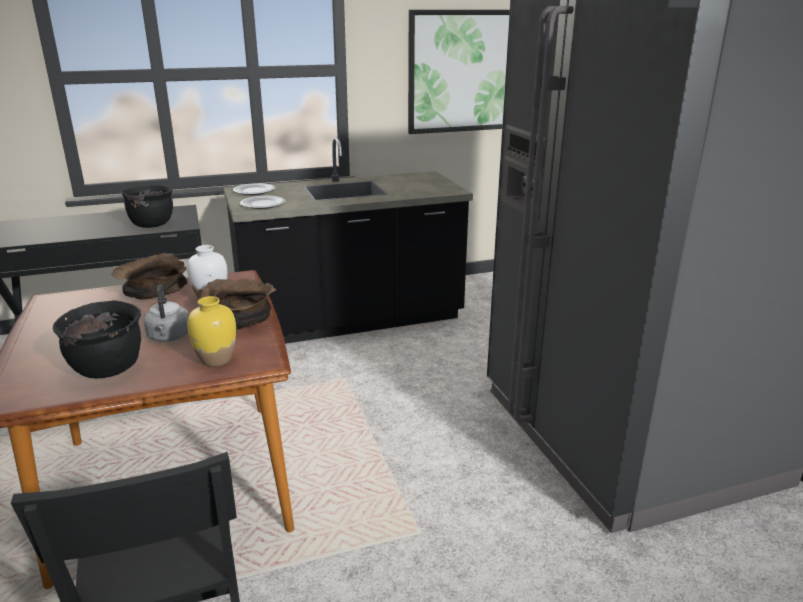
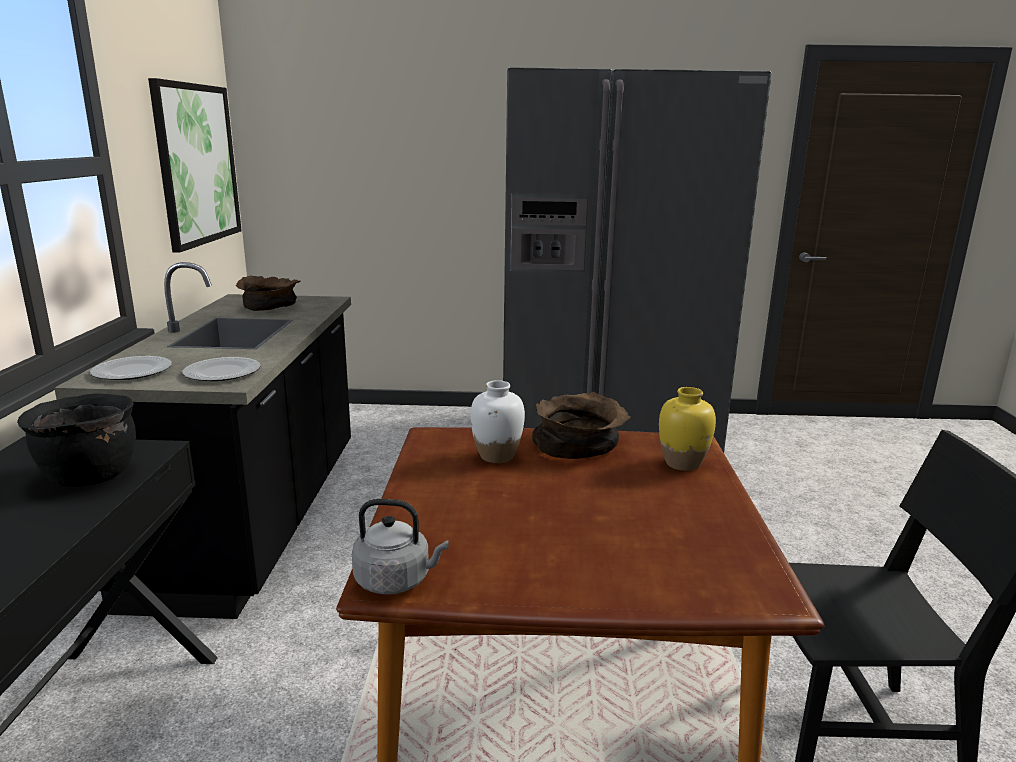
camera: 70 degrees left, 5 degrees down
(108, 369) = (690, 525): black cooking pot -> none
(153, 293) = (441, 491): brown bowl -> brown bowl (270, 307)
(169, 337) = (609, 486): grey kettle -> grey kettle (396, 580)

